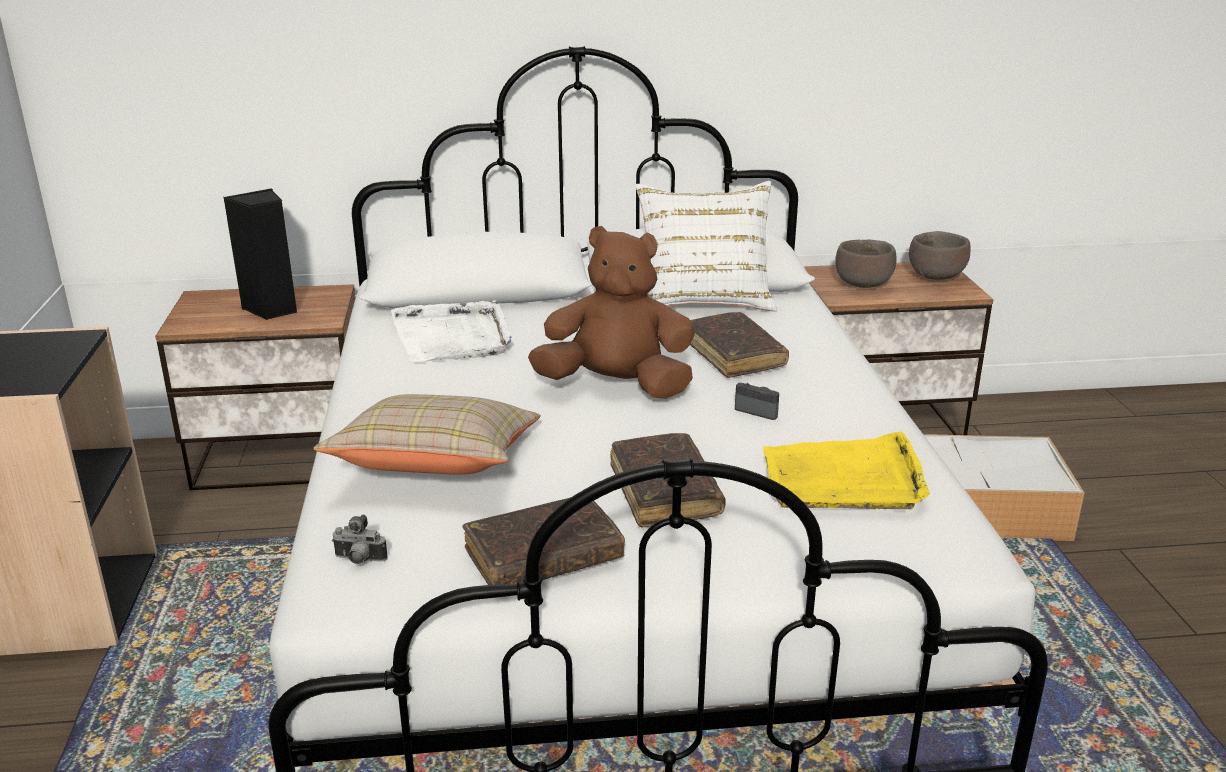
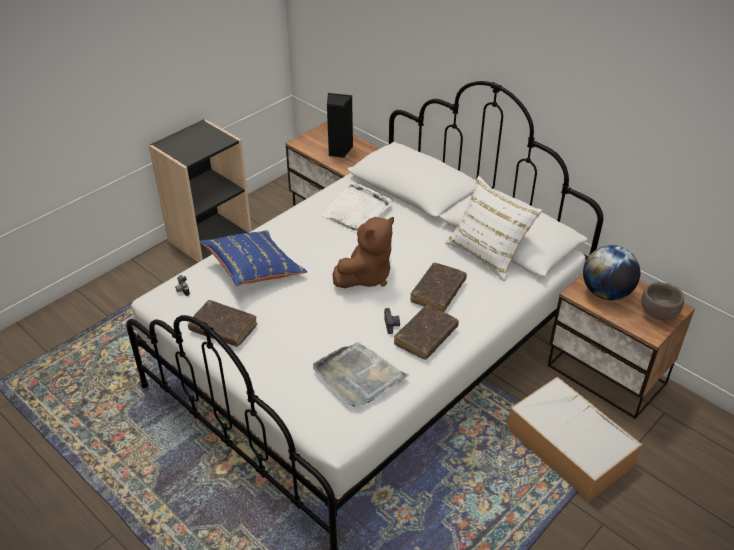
camera: 50 degrees right, 15 degrees up
(437, 466) = (254, 270): beige pillow -> blue pillow
(616, 386) = (366, 276): brown plush toy -> brown plush toy turned 75 degrees clockwise
(665, 491) = (296, 333): brown book -> brown book (425, 337)
(843, 479) = (358, 376): yellow tray -> grey tray
(863, 285) = (606, 293): brown bowl -> globe

